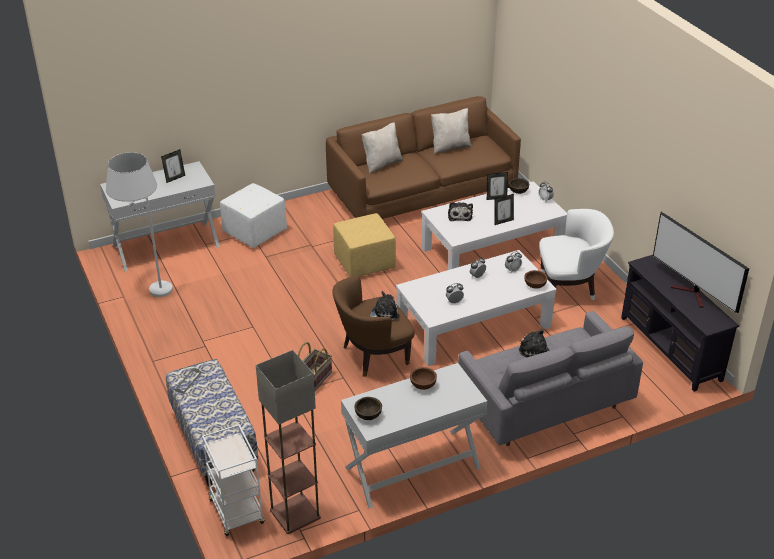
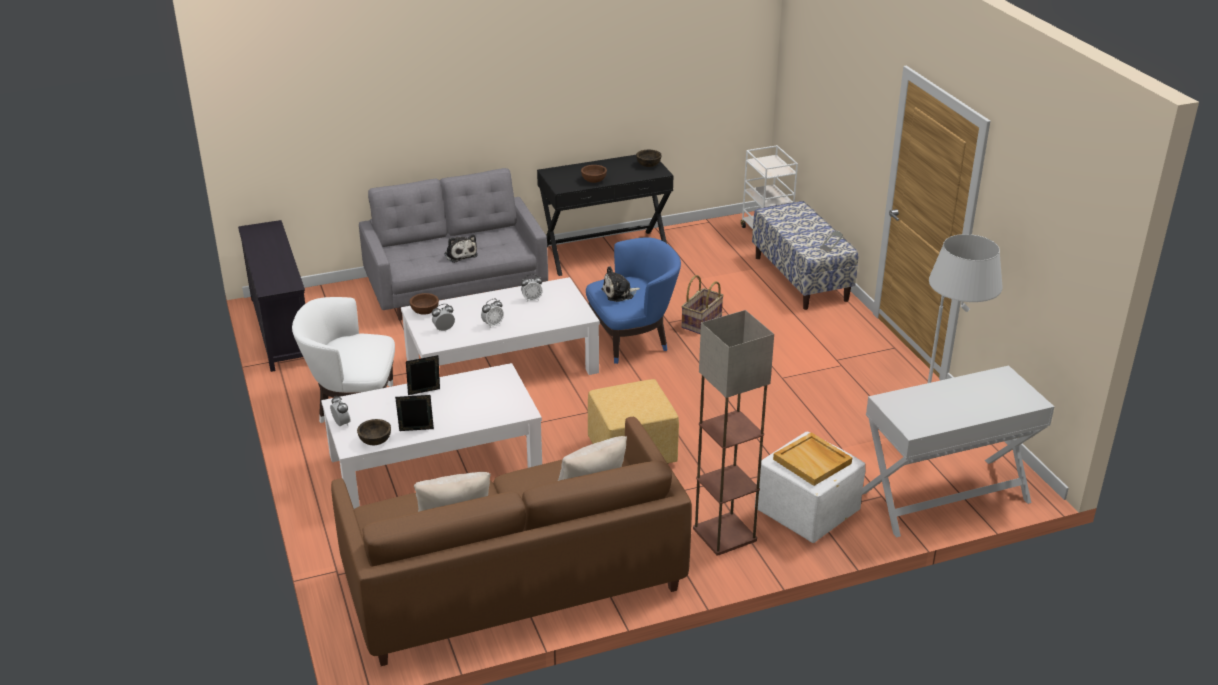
camera: 175 degrees left, 5 degrees down
(175, 178) = (936, 409): picture frame -> none
(251, 197) = (813, 461): none -> beige tray
(295, 513) = (714, 231): floor lamp -> floor lamp (724, 535)
(372, 355) = (633, 341): brown armchair -> blue armchair
(412, 468) = (605, 252): white console table -> black console table
(459, 215) = (485, 406): plush toy -> none
(692, 294) = (259, 253): television -> none

